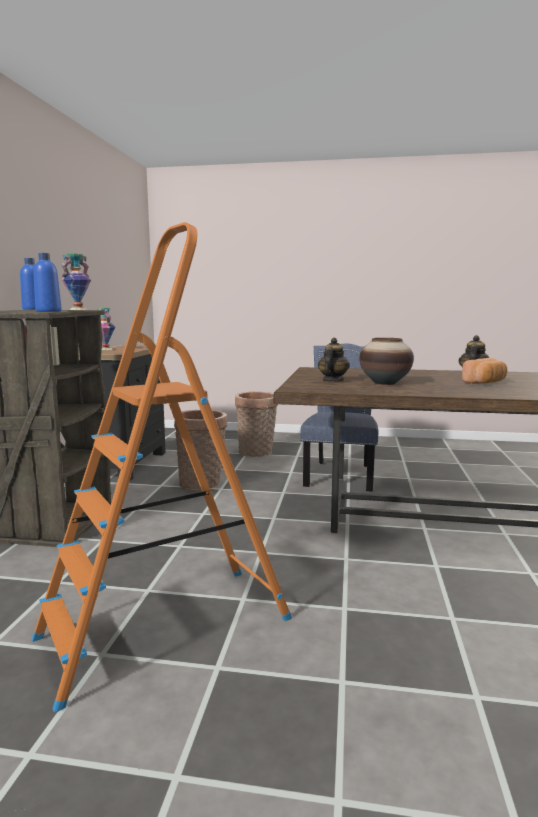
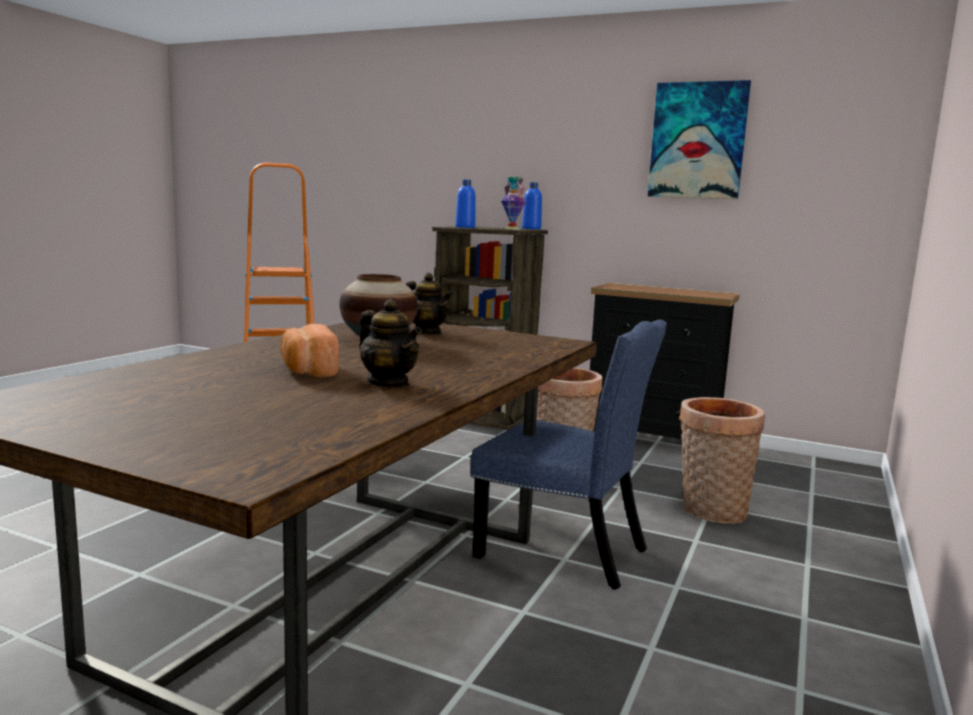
camera: 105 degrees right, 0 degrees up
(90, 232) = (697, 141): none -> picture
(106, 349) = (660, 288): vase -> none

